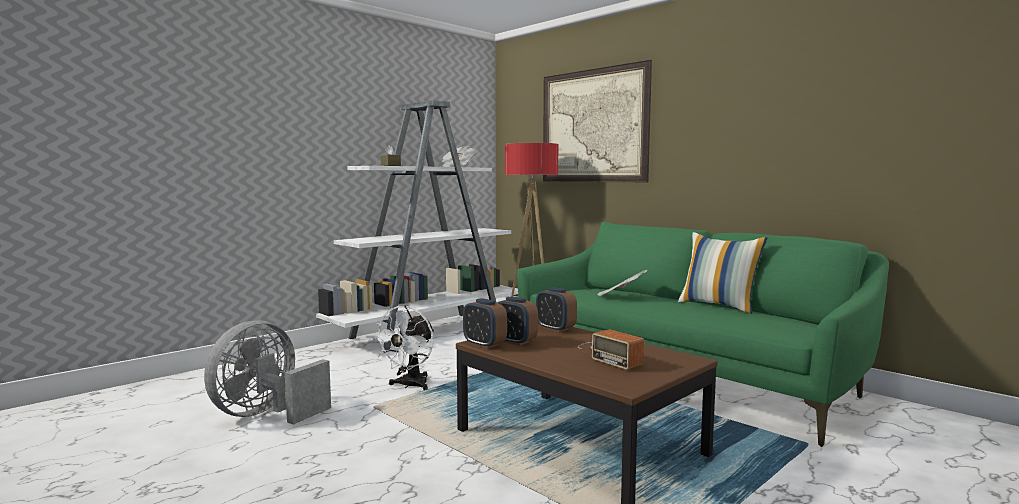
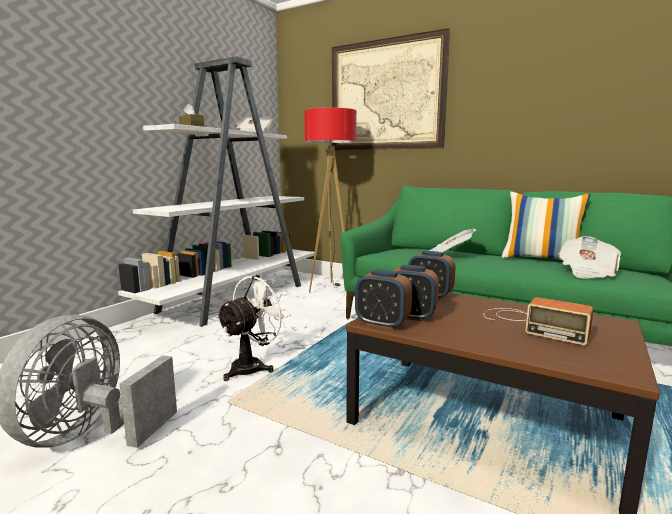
camera: 15 degrees left, 5 degrees up
(409, 385) = (253, 366): white fan -> white fan turned 150 degrees counterclockwise
(739, 319) = (586, 272): none -> newspaper

